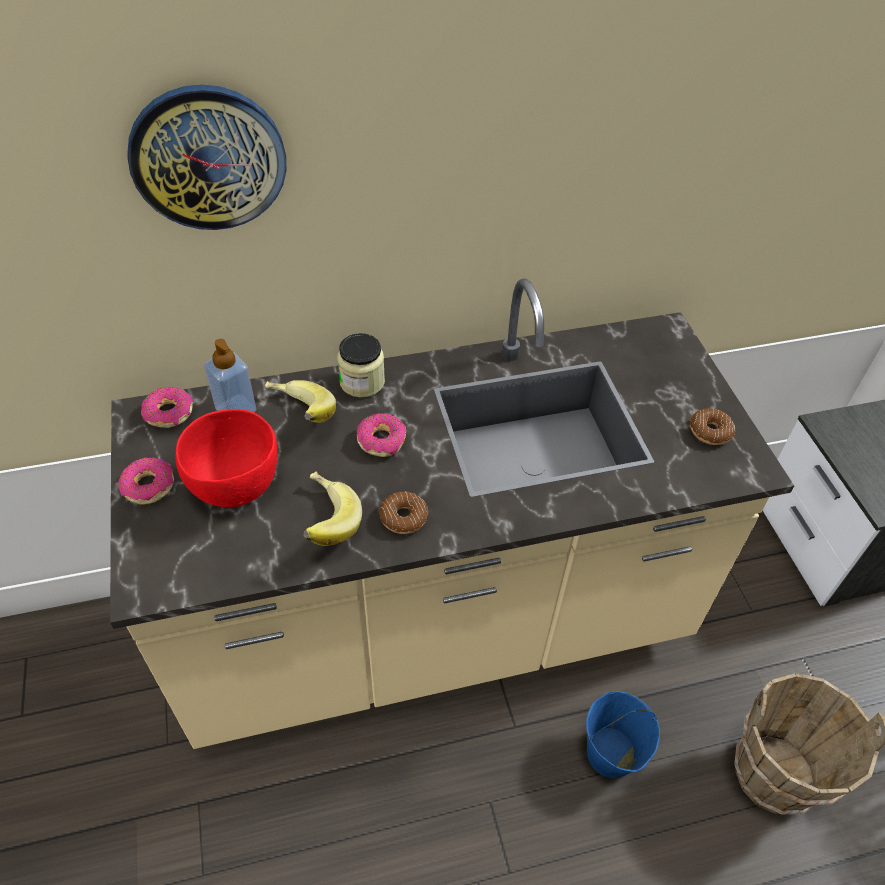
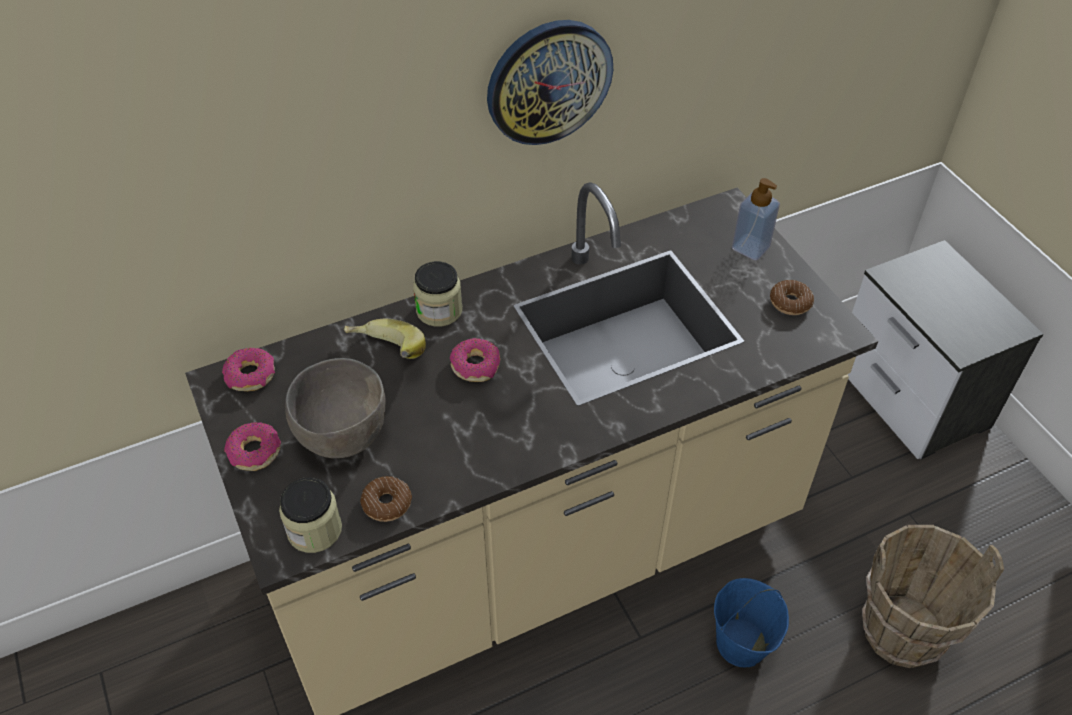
camera: 10 degrees left, 0 degrees up
(180, 573) = (314, 530): none -> jar
(208, 158) = (278, 117): wall clock -> wall clock (548, 81)
(235, 487) = (342, 437): red bowl -> grey bowl
(236, 409) = (318, 360): soap dispenser -> soap dispenser (750, 247)
(324, 523) = (442, 456): banana -> none
(403, 517) = (518, 437): donut -> donut (387, 503)

